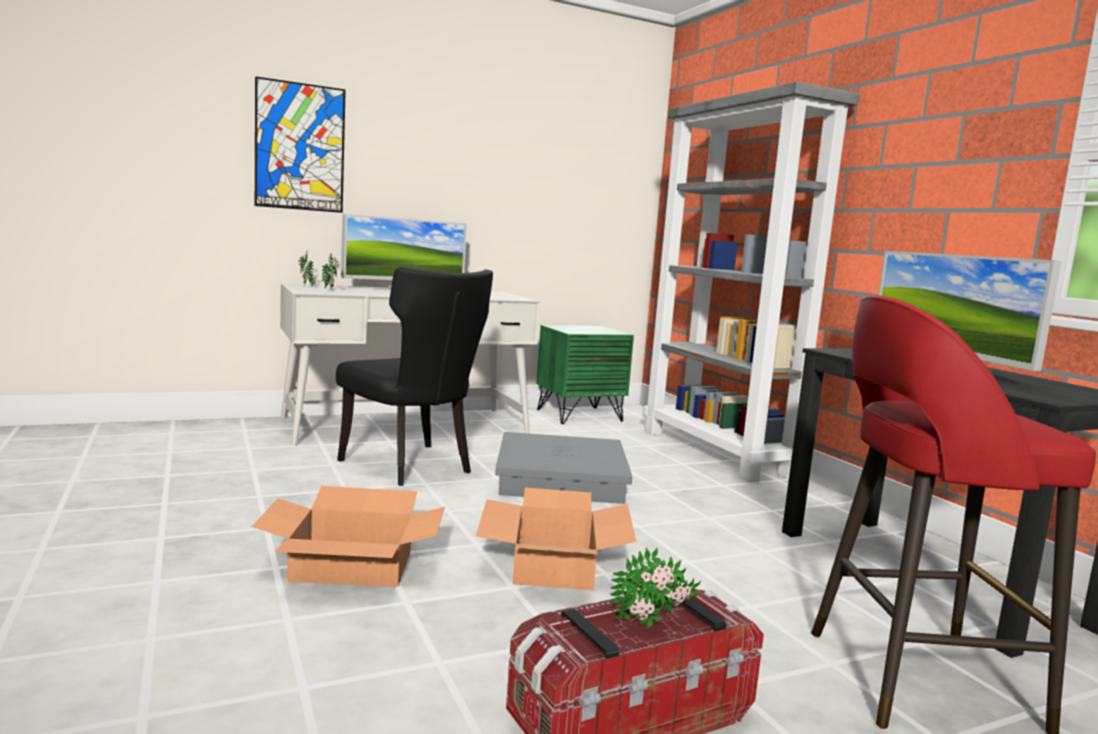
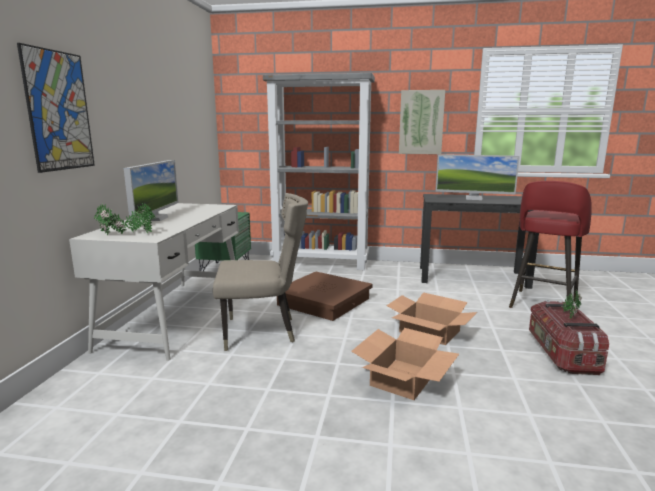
camera: 55 degrees left, 5 degrees up
(411, 467) = (263, 332): black chair -> beige chair
(561, 479) = (324, 301): grey storage box -> brown storage box
(937, 186) = (421, 122): none -> picture

